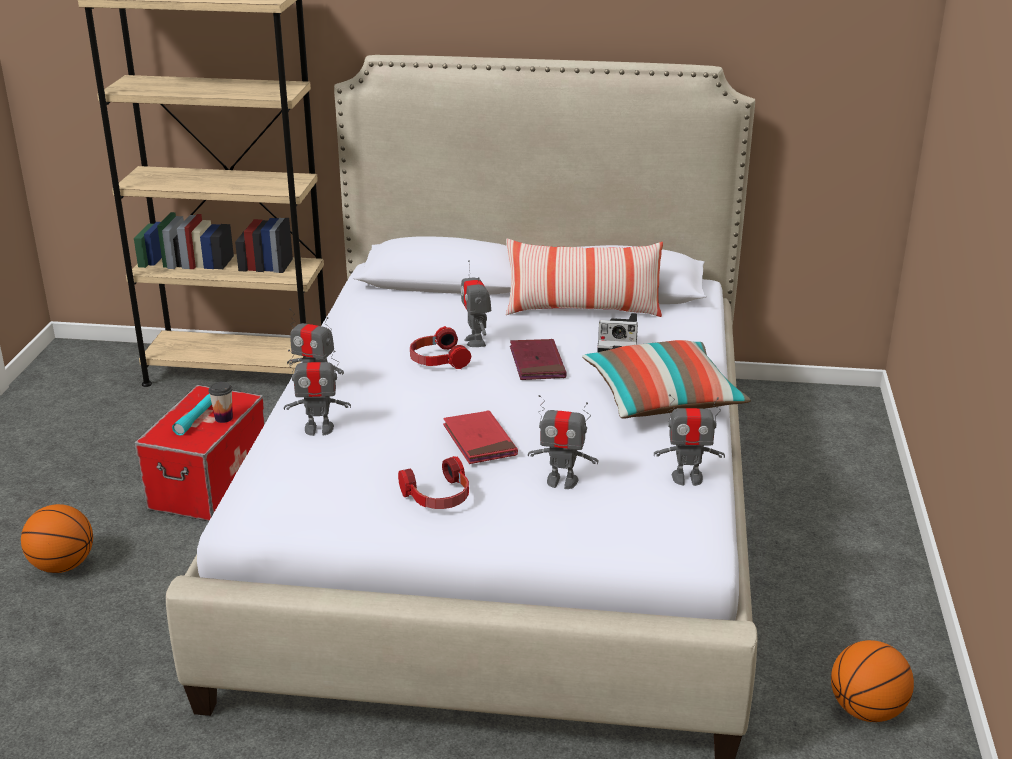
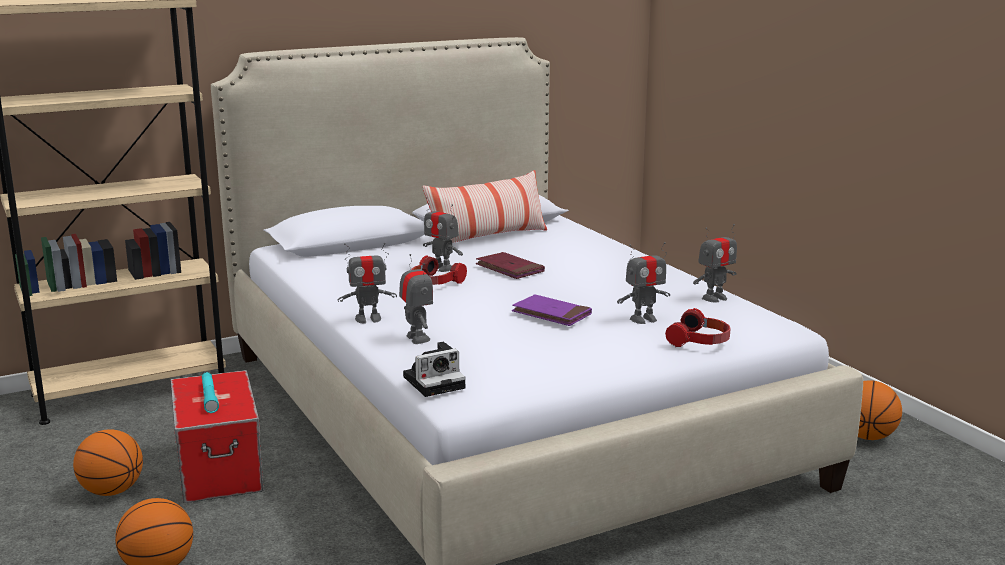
camera: 35 degrees left, 10 degrees down
(115, 475) = (112, 491): none -> basketball
(223, 418) = (236, 392): cup -> none
(319, 429) = (417, 338): toy robot -> toy robot turned 75 degrees counterclockwise
(438, 497) = (580, 348): headphones -> headphones (700, 341)
(479, 441) = (551, 314): red book -> purple book
(619, 345) = (547, 249): camera -> camera (436, 381)
(661, 399) = (626, 267): pillow -> none

